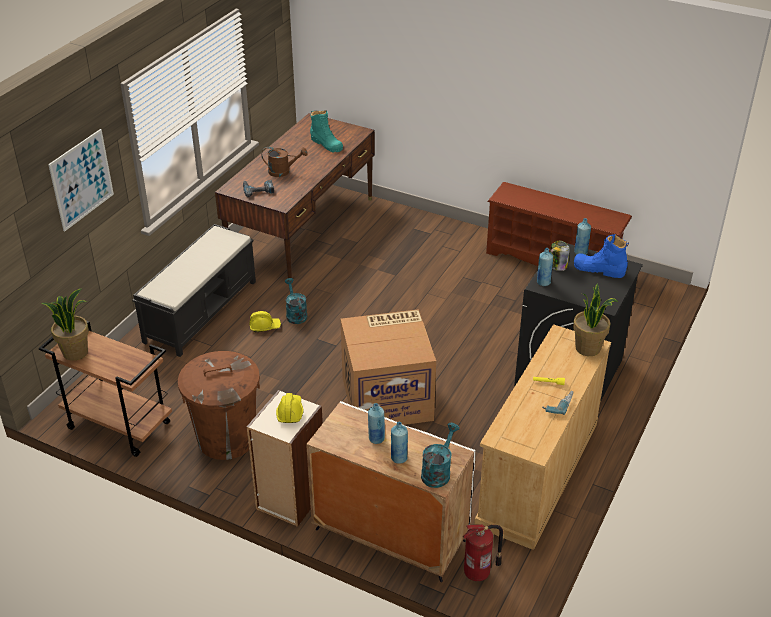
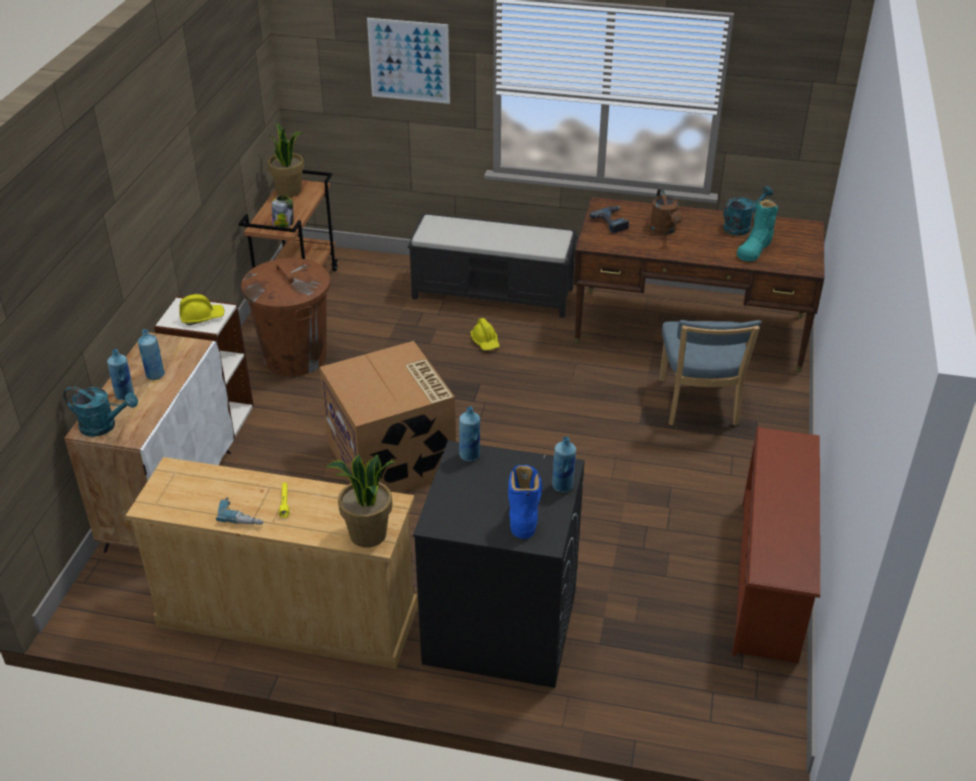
camera: 75 degrees right, 0 degrees up
(295, 314) = (518, 358): turquoise watering can -> turquoise watering can (741, 226)
(388, 246) = (698, 405): none -> blue chair
(478, 572) = (118, 581): fire extinguisher -> none
(557, 266) = (516, 465): jar -> jar (283, 223)

